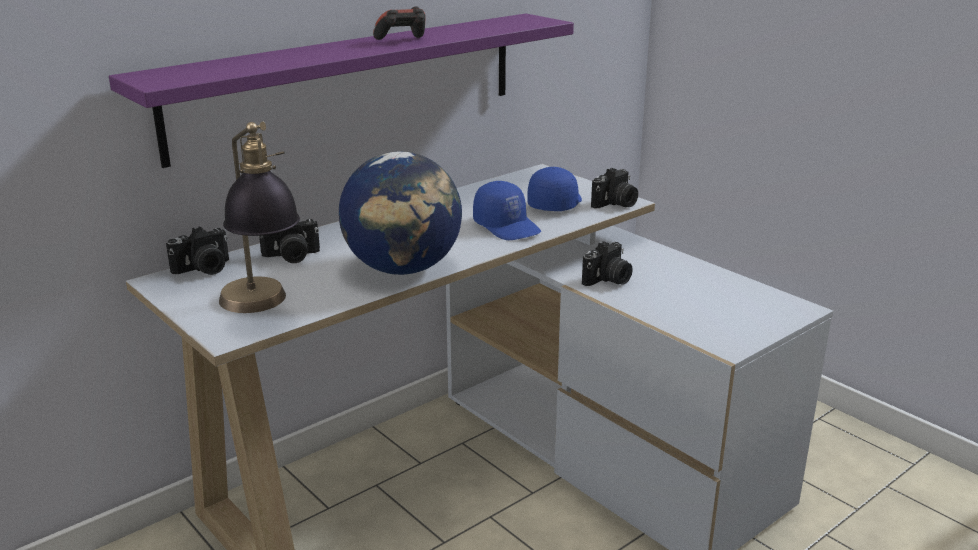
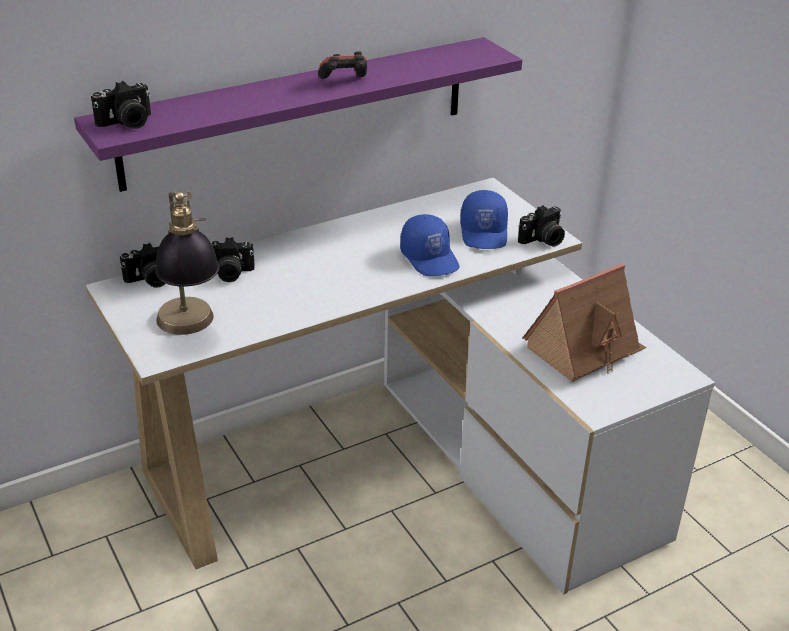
camera: 10 degrees right, 10 degrees up
(403, 269) = (321, 300): globe -> none
(554, 203) = (485, 233): blue cap -> blue cap turned 150 degrees clockwise
(608, 280) = (516, 320): camera -> camera (127, 123)
(689, 297) = (584, 349): none -> toy house

